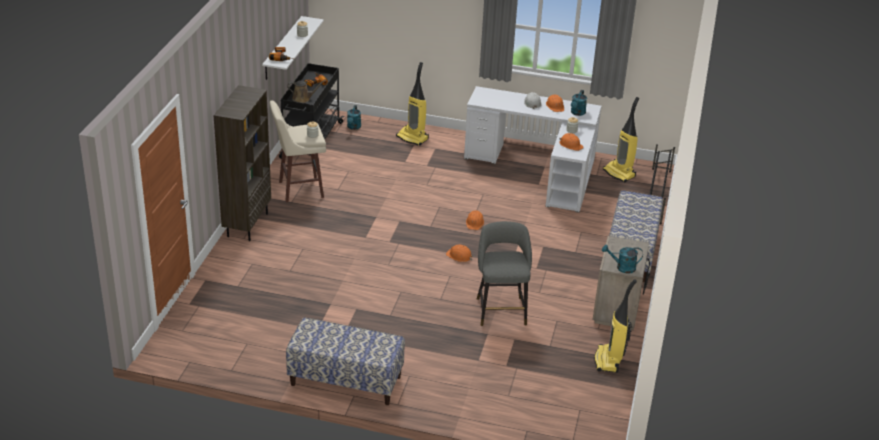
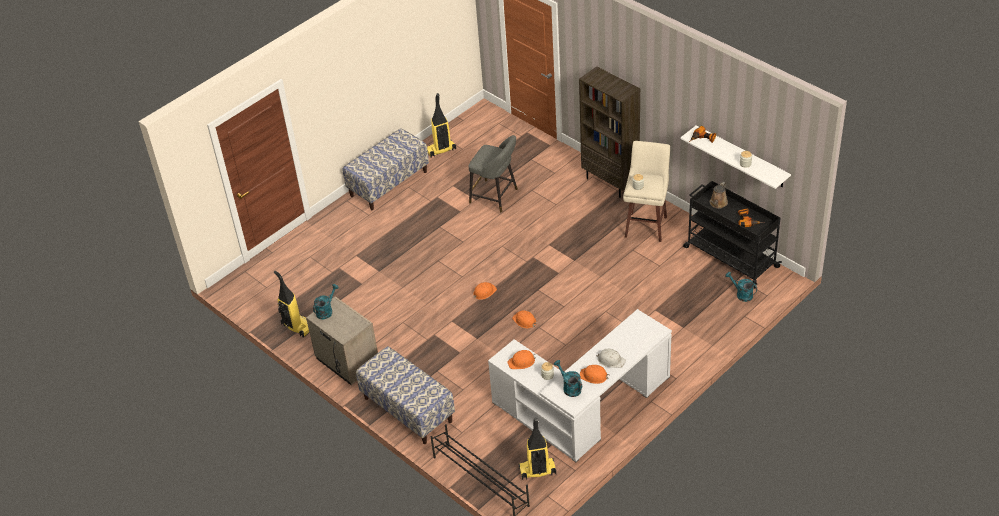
camera: 125 degrees right, 10 degrees up
(413, 138) = (697, 331): vacuum cleaner -> vacuum cleaner (440, 150)
(500, 309) = (400, 290): grey stool -> grey stool (496, 197)

